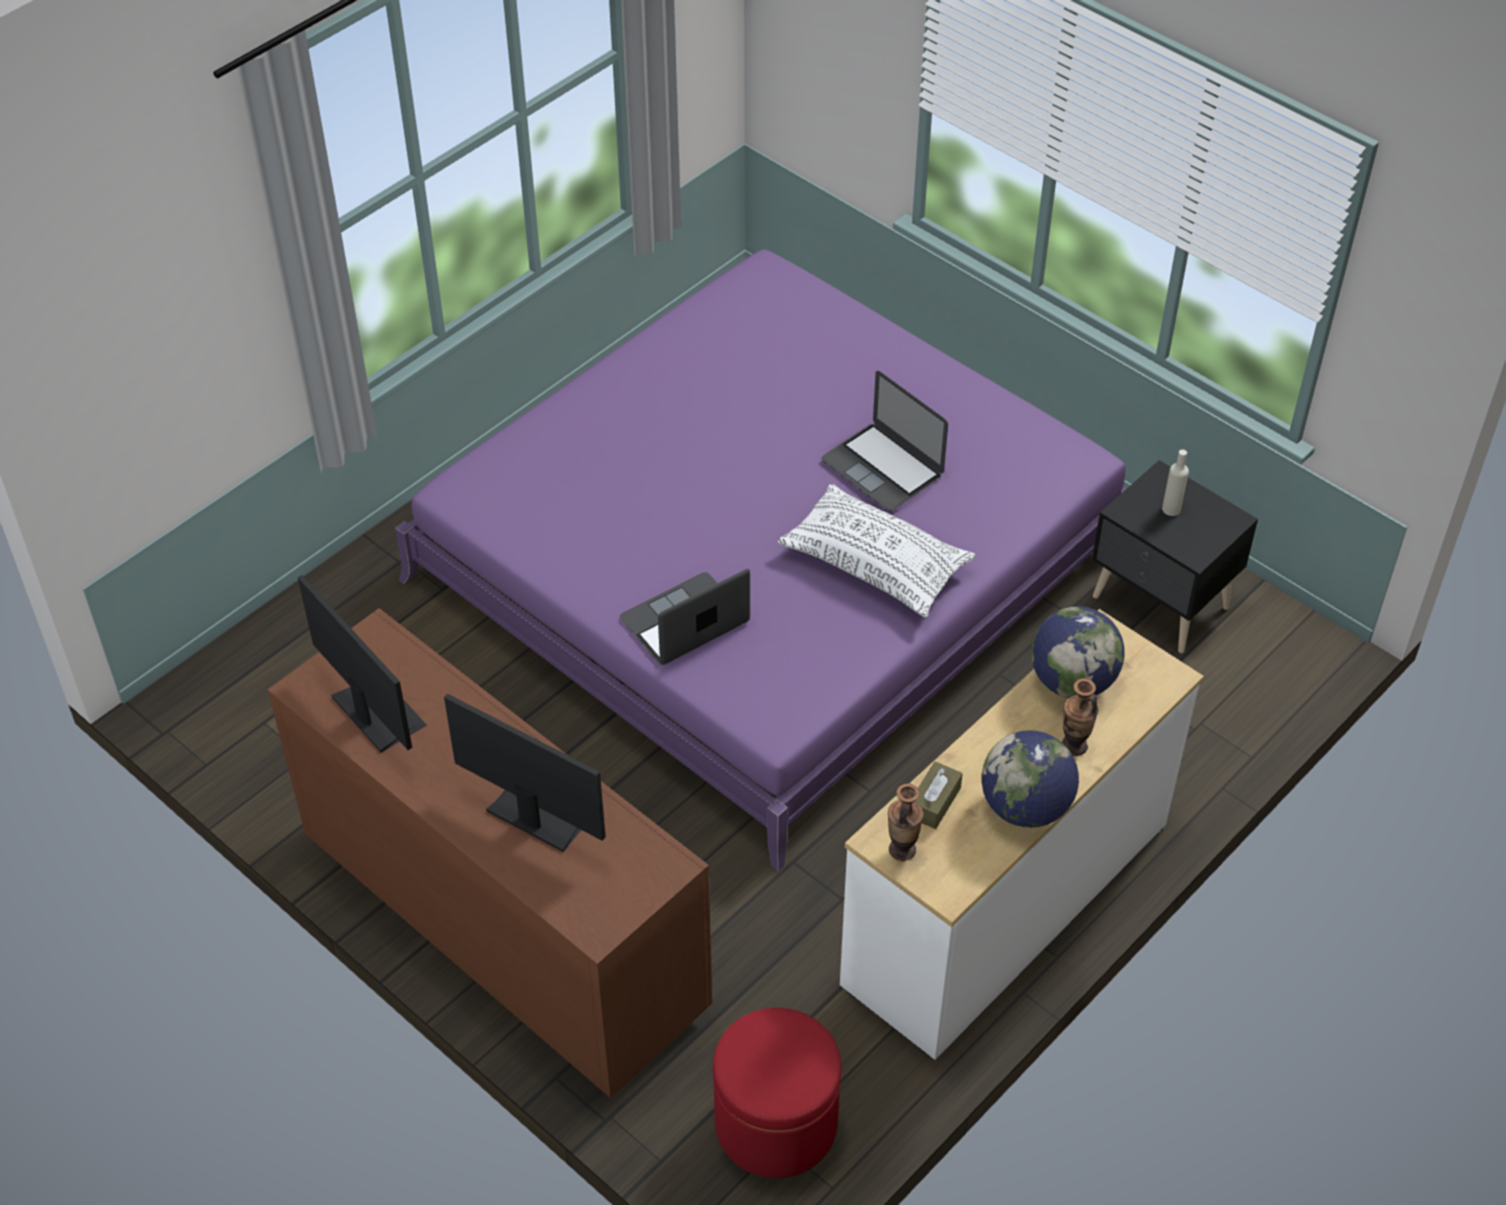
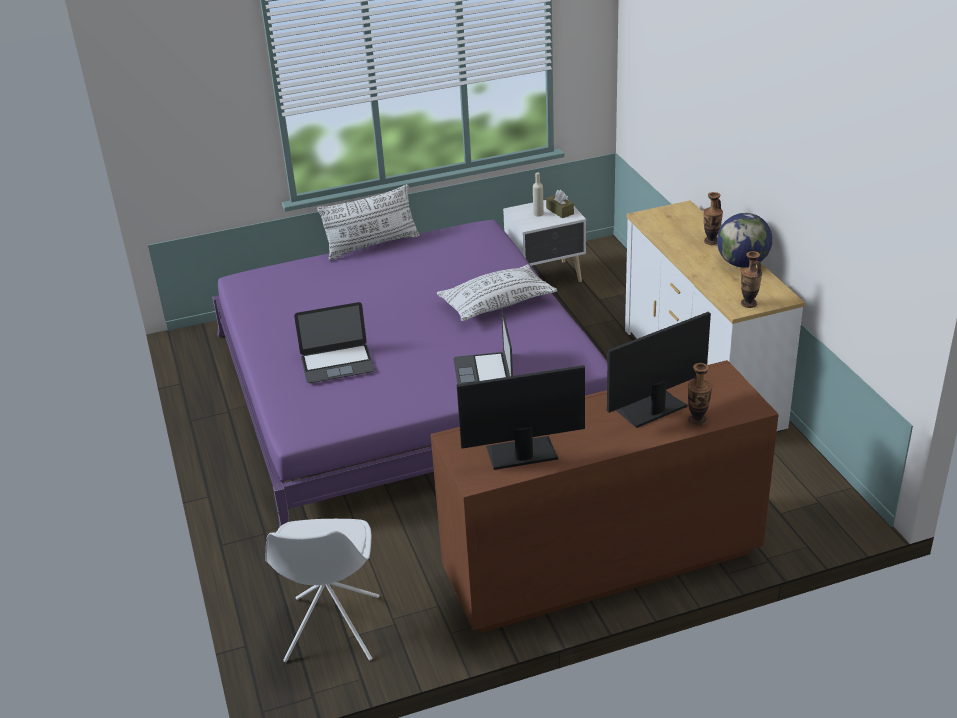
camera: 60 degrees left, 15 degrees down
(268, 703) = (332, 630): none -> white chair
(535, 874) = (697, 420): none -> vase
(776, 1124) = (802, 495): red ottoman -> none
(882, 467) = (431, 281): laptop -> laptop (337, 363)
(934, 802) = (722, 287): brown tissue box -> brown tissue box (560, 211)
(944, 360) = (372, 245): none -> white pillow
(1072, 681) = (669, 231): globe -> none
(1160, 605) = (546, 278): black nightstand -> white nightstand

